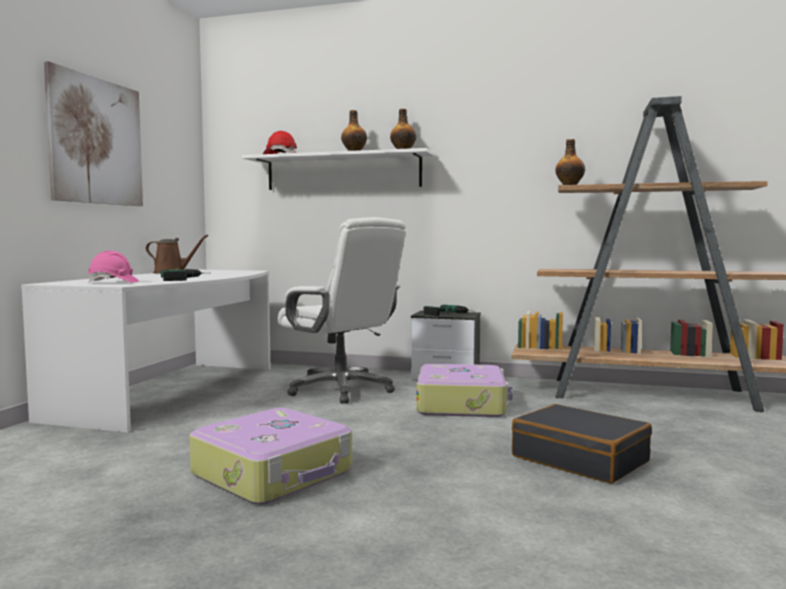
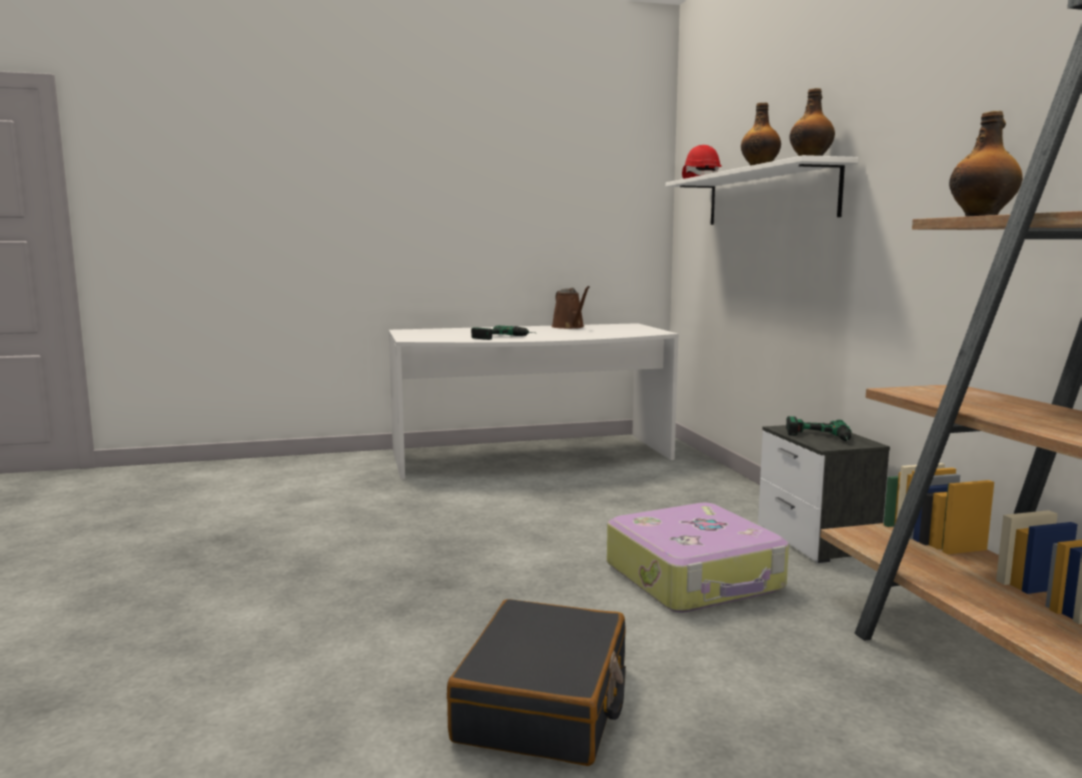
camera: 60 degrees right, 5 degrees up
(96, 141) = (491, 188): picture -> none
(113, 282) = (434, 335): pink hard hat -> none
(274, 473) = (344, 552): suitcase -> none
(341, 390) = (648, 506): white office chair -> none

